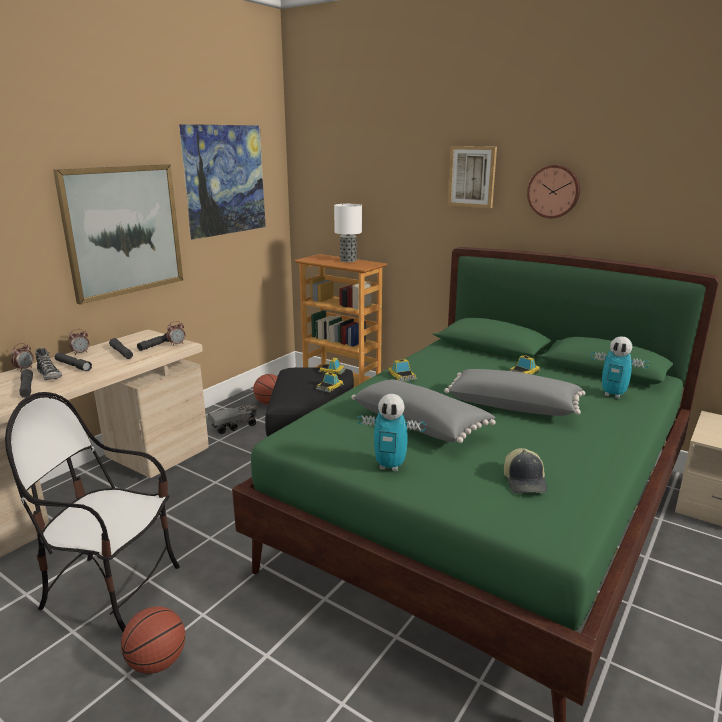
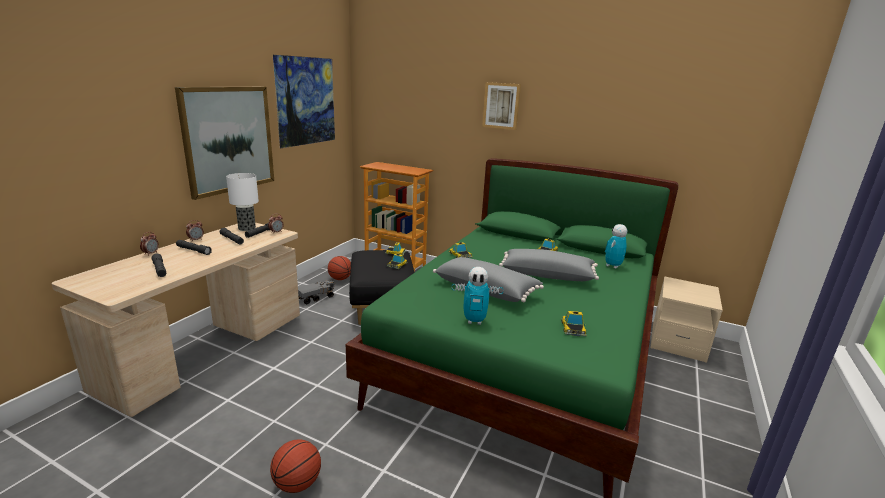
camera: 10 degrees left, 0 degrees up
(50, 375) = (176, 259): shoe -> none
(112, 590) = (246, 431): chair -> none
(348, 260) = (402, 167): table lamp -> table lamp (246, 228)
(525, 481) = (573, 328): cap -> toy car
(554, 191) = (562, 119): wall clock -> none
(613, 395) = (612, 266): toy robot -> toy robot turned 105 degrees clockwise

